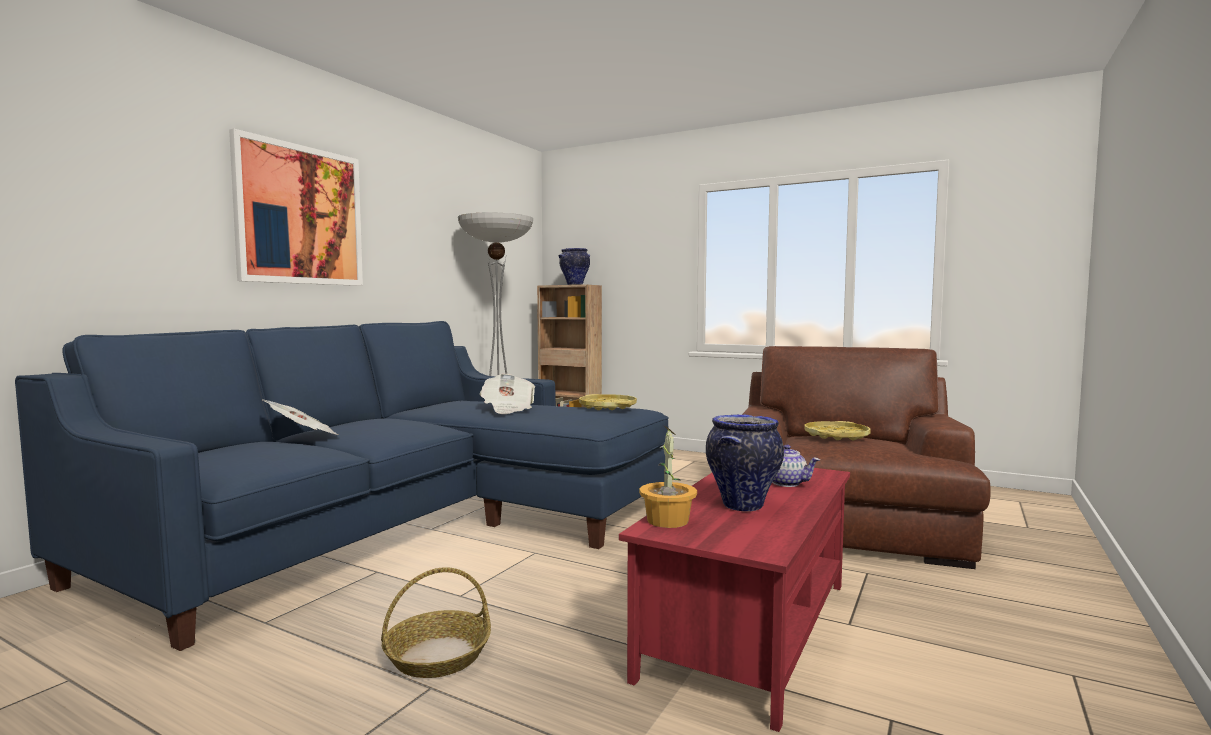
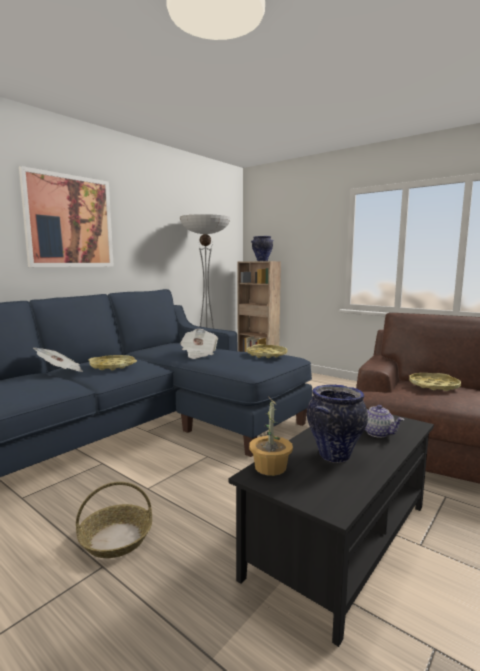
camera: 10 degrees right, 5 degrees up
(383, 427) = (112, 366): none -> yellow tray
(749, 627) = (340, 539): red coffee table -> black coffee table

